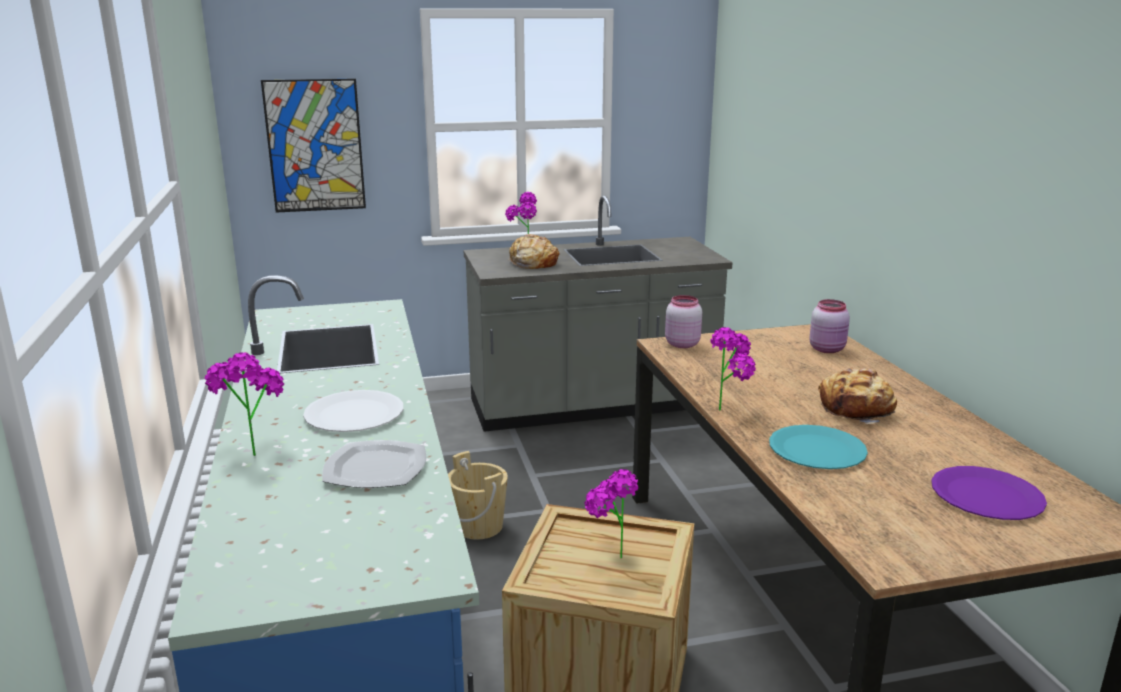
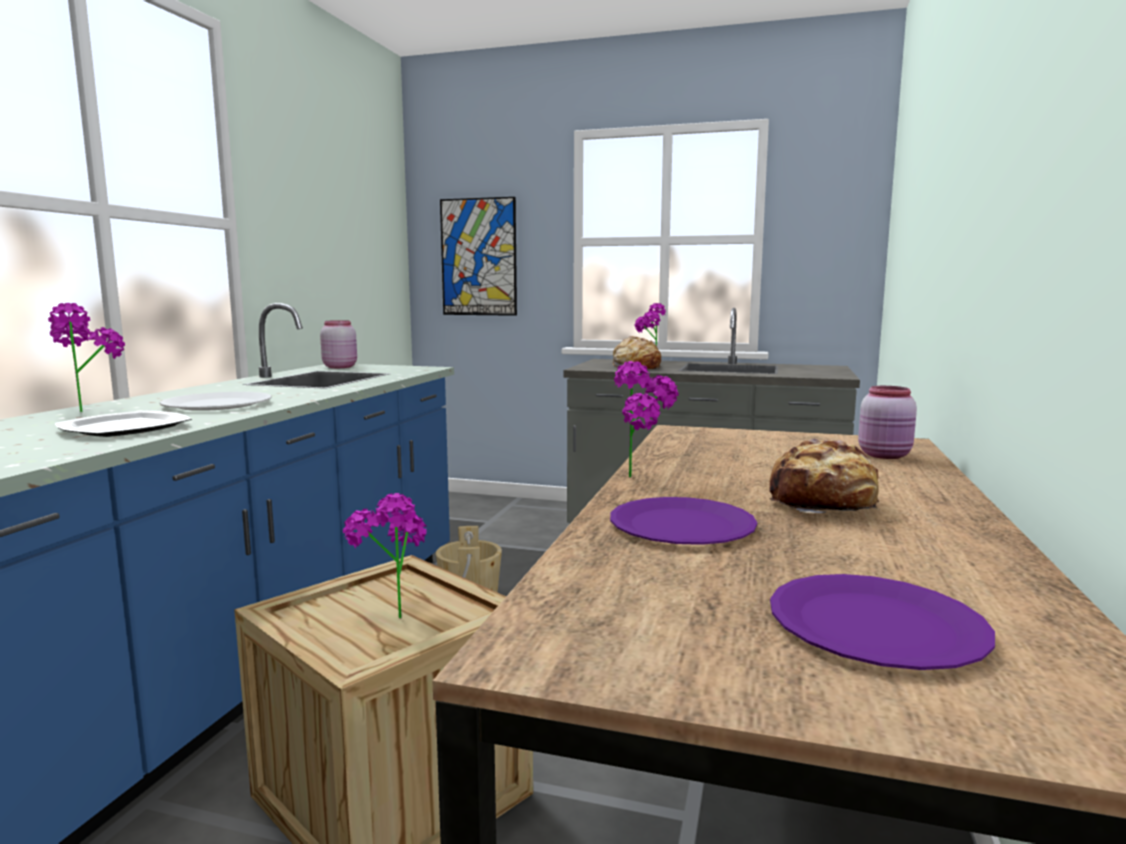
camera: 30 degrees right, 10 degrees down
(681, 344) = (699, 432): pink jar -> pink jar (340, 367)
(817, 450) = (682, 525): turquoise plate -> purple plate

